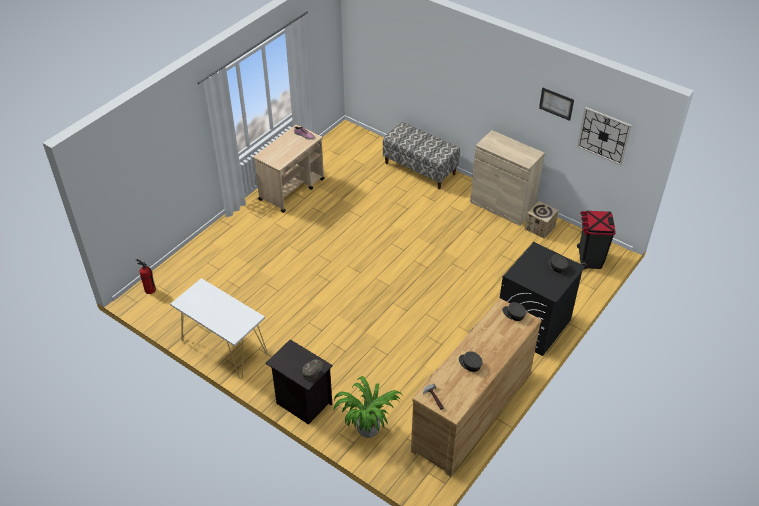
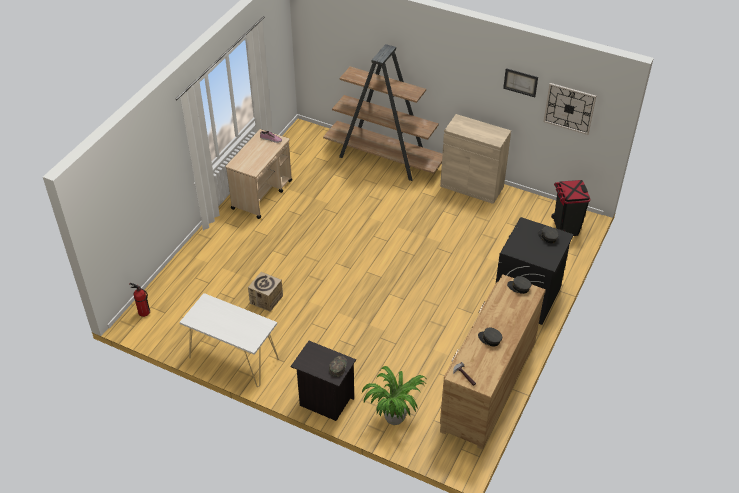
camera: 10 degrees left, 0 degrees up
(420, 168) = (384, 159): bench -> brown bookcase
(540, 228) = (512, 203): cardboard box -> cardboard box (266, 299)

